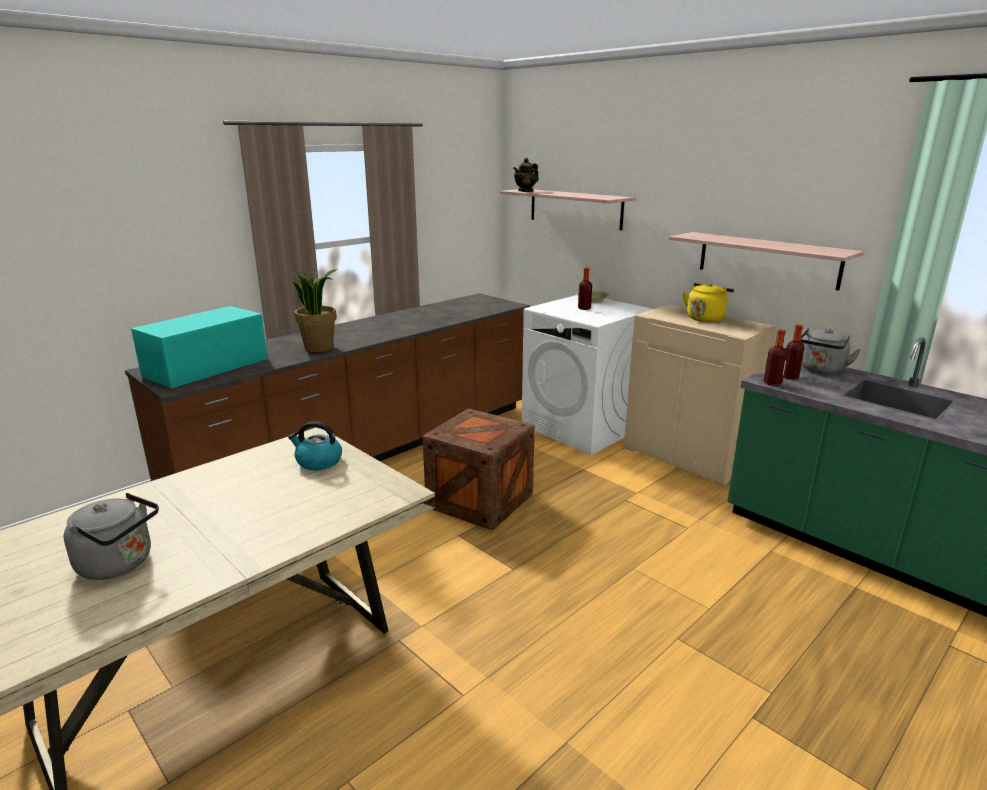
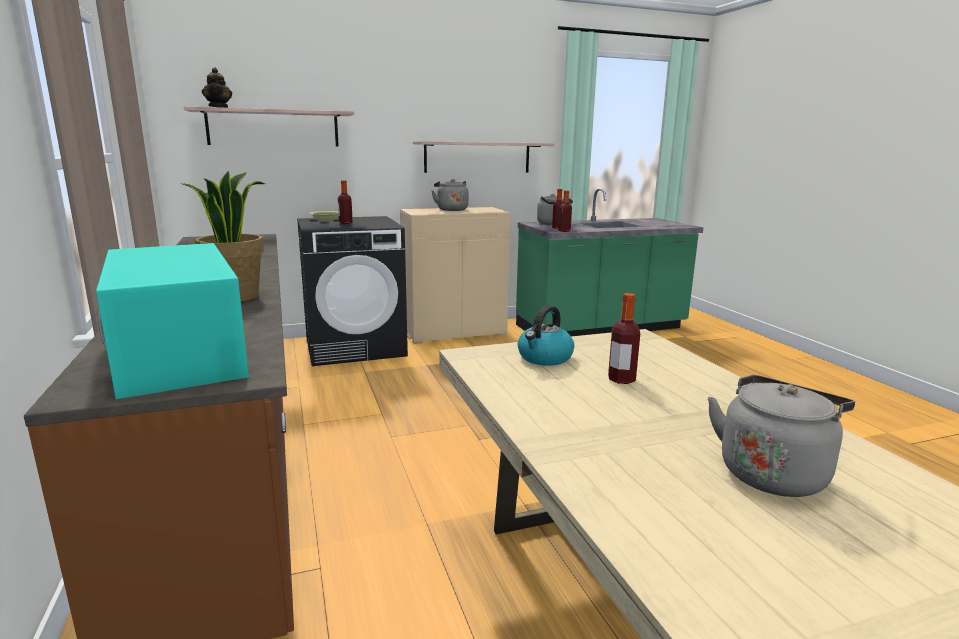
camera: 65 degrees left, 5 degrees down
(282, 496) = (621, 379): none -> bottle
(480, 501) = (429, 416): crate -> none
(582, 427) = (355, 347): white washing machine -> black washing machine
(705, 318) = (451, 209): yellow kettle -> grey kettle

